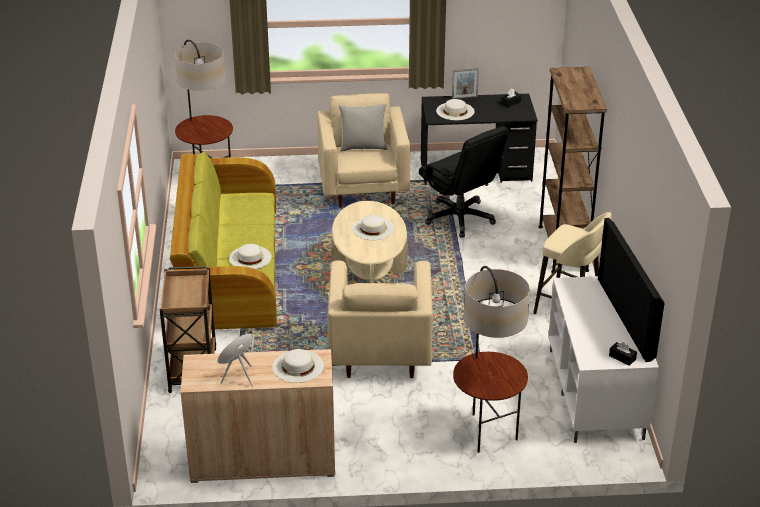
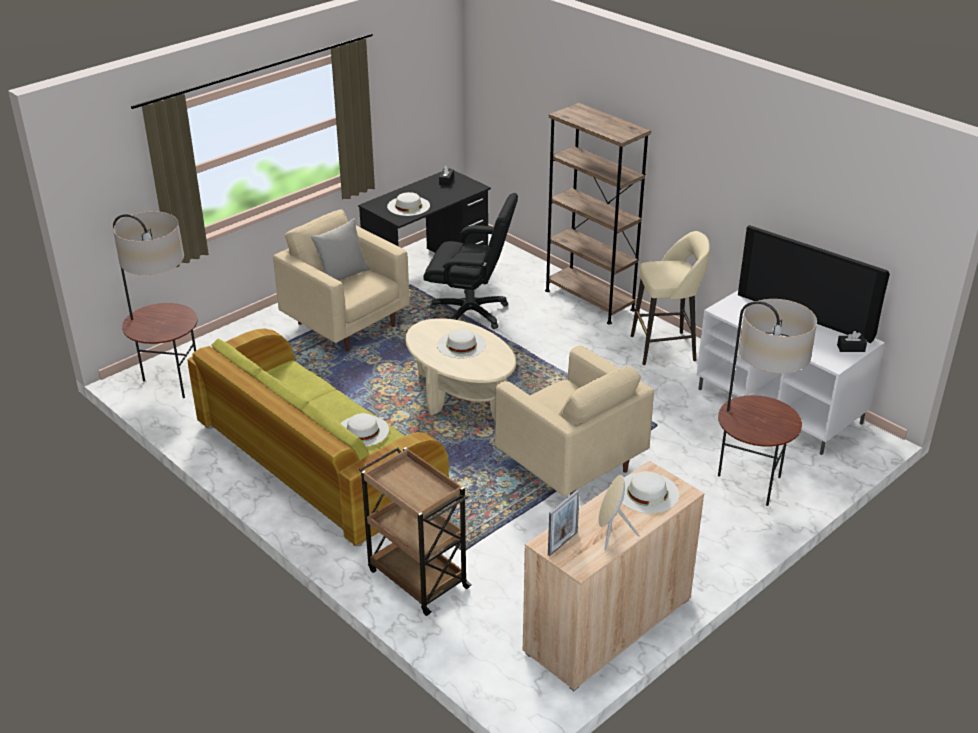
camera: 40 degrees left, 0 degrees up
(464, 97) = (399, 191): picture frame -> picture frame (562, 543)

